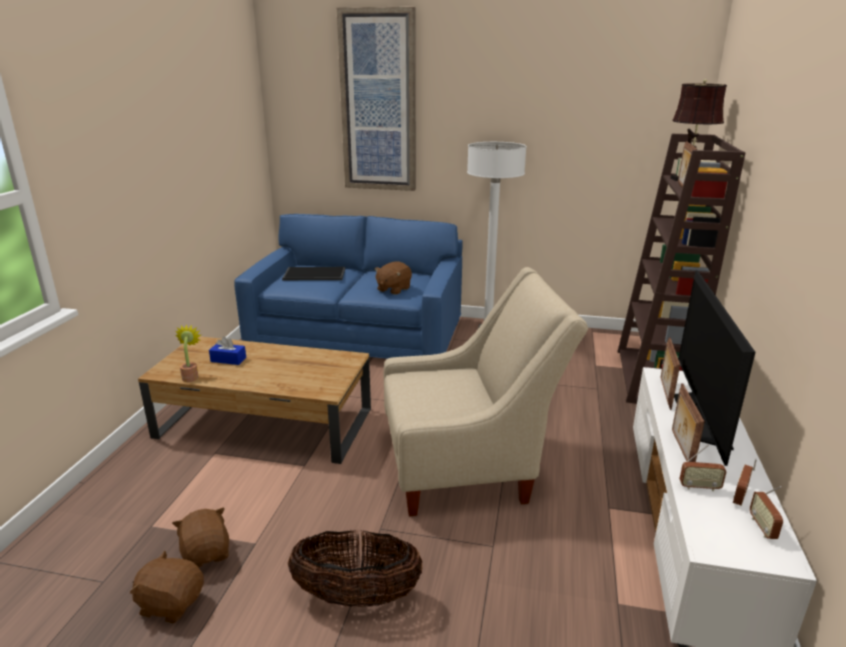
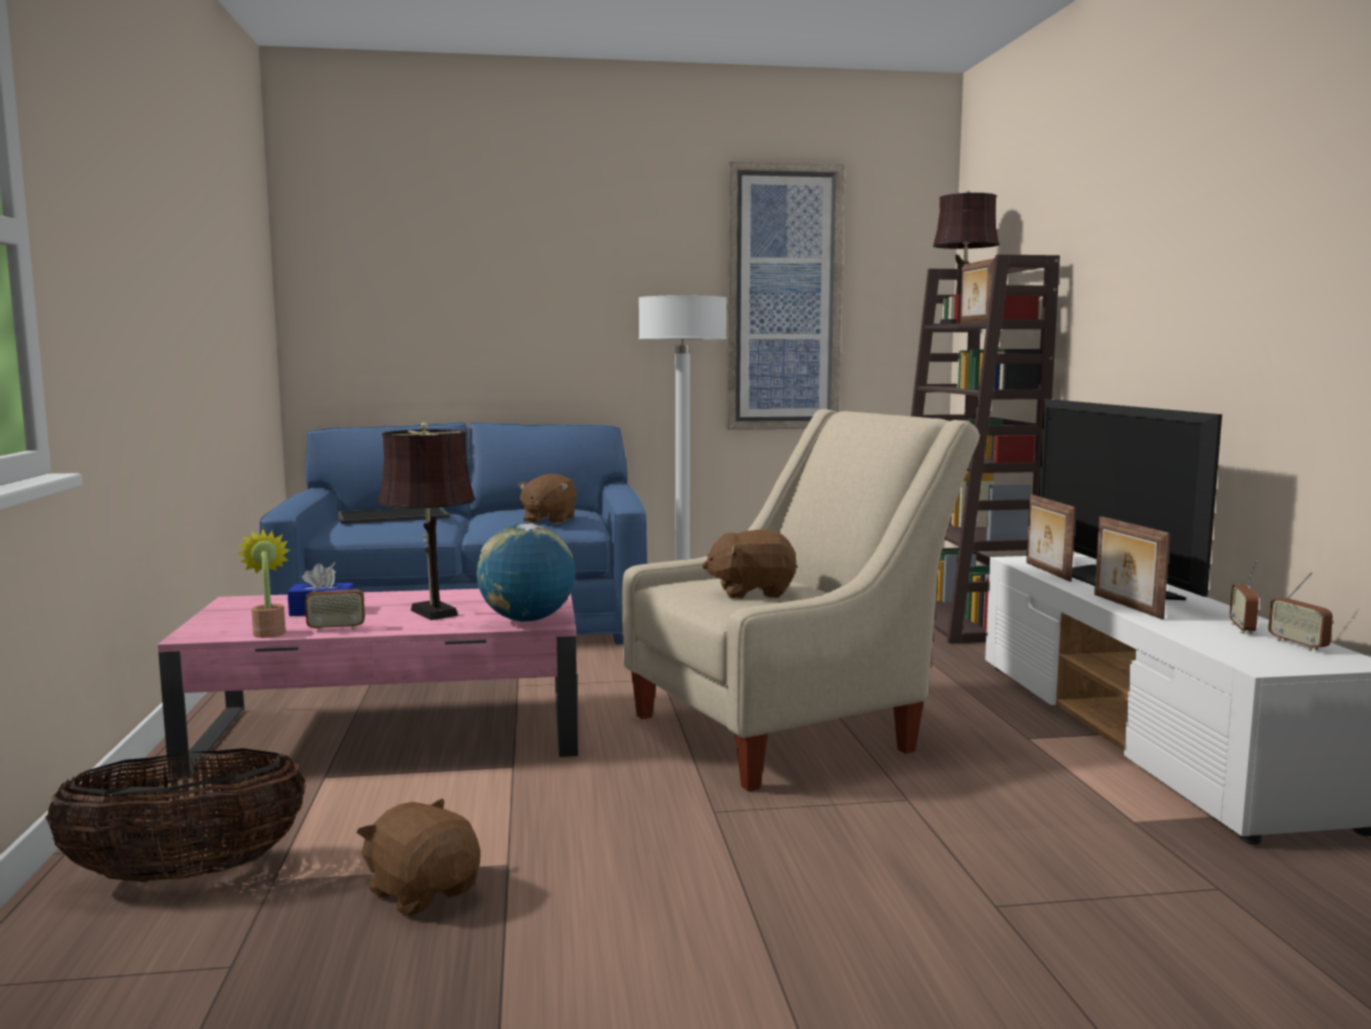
camera: 20 degrees left, 15 degrees down
(171, 603) = (409, 963): brown plush toy -> brown plush toy (751, 592)
(266, 423) = (394, 731): brown coffee table -> pink coffee table
(278, 370) = (431, 611): none -> brown table lamp
(318, 388) = (527, 620): none -> globe
(357, 596) = (749, 888): basket -> basket (186, 874)
(378, 102) = (480, 244): picture -> picture (783, 298)
(699, 487) = (1187, 628): radio -> radio (336, 629)

